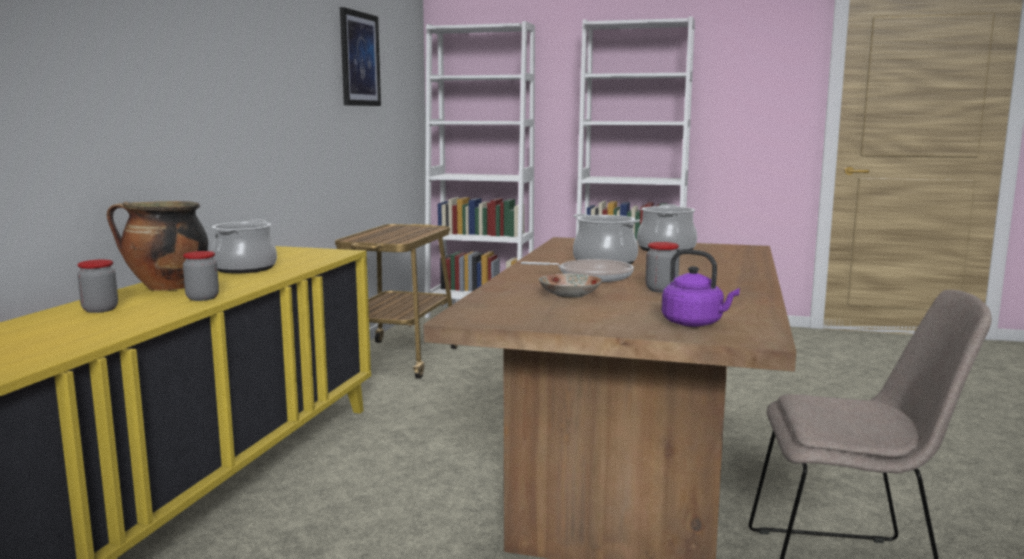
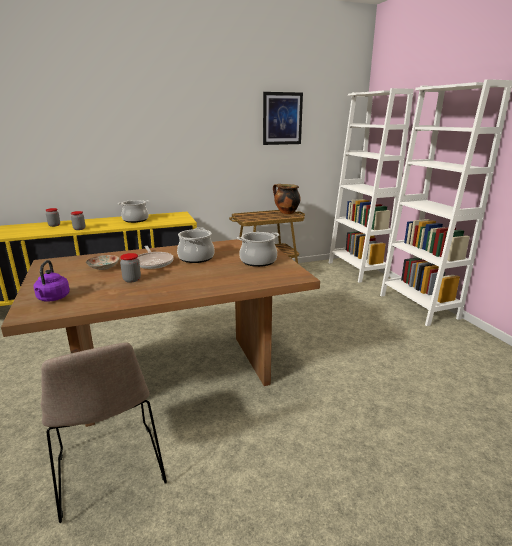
camera: 55 degrees right, 10 degrees up
(166, 288) = (92, 222): cooking pot -> cooking pot (286, 213)

